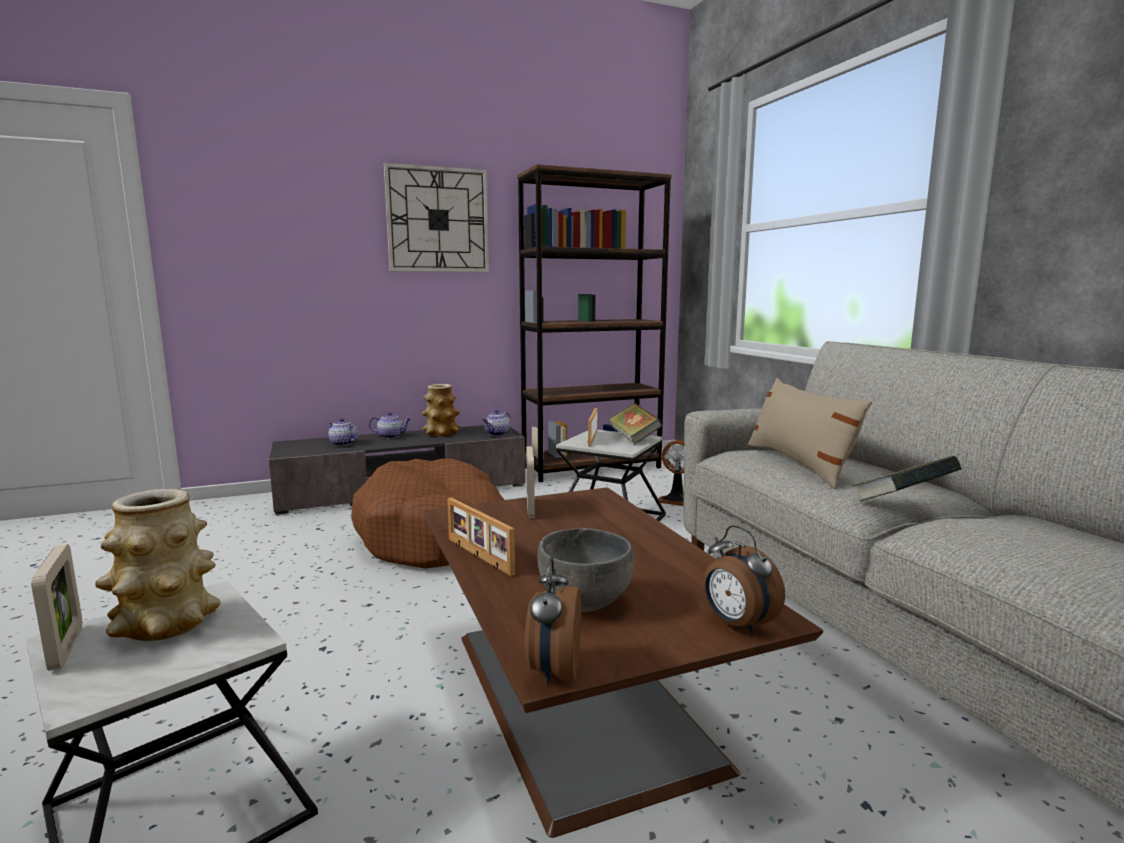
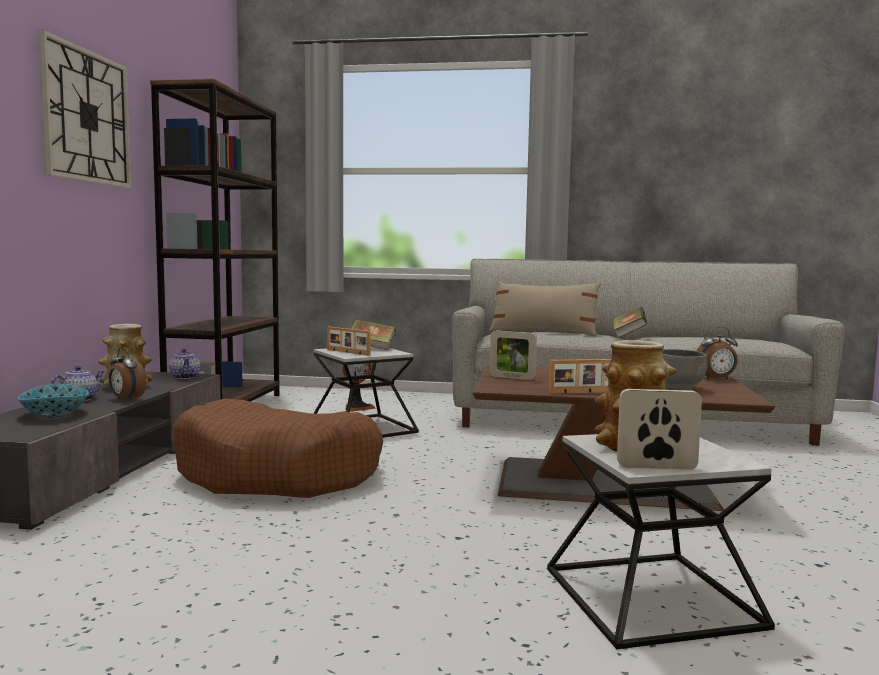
camera: 60 degrees left, 5 degrees down
(342, 444) = (54, 414): teapot -> bowl
(553, 671) = (748, 399): alarm clock -> alarm clock (126, 399)

